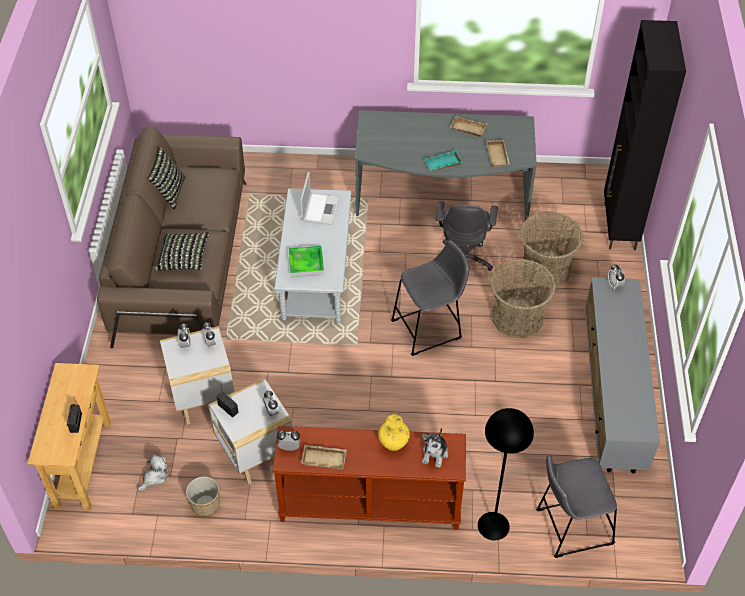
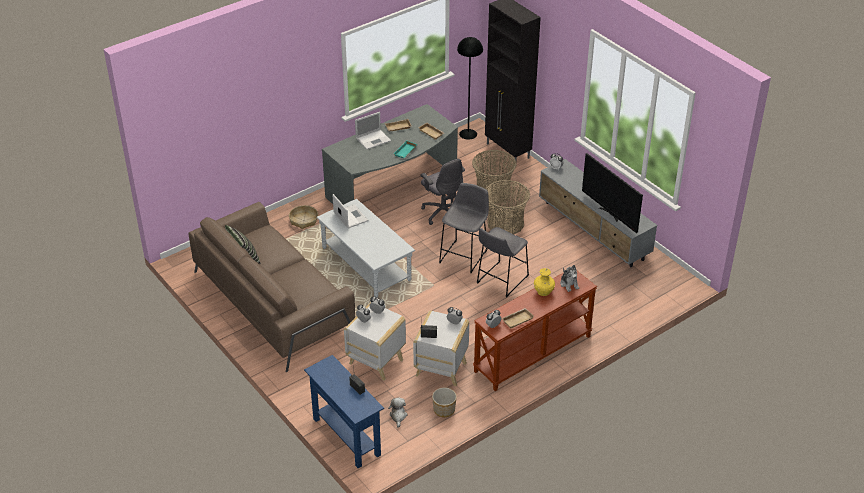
camera: 40 degrees left, 10 degrees down
(83, 464) = (346, 437): beige console table -> blue console table
(184, 258) = (300, 284): pillow -> none
(306, 263) = (377, 247): tray -> none
(310, 184) = (304, 220): none -> basket
(425, 129) = (373, 139): none -> laptop
(493, 525) = (604, 324): black floor lamp -> black floor lamp (468, 134)
(570, 527) = (641, 302): grey stool -> grey stool (500, 281)
(614, 388) = (610, 214): none -> television

